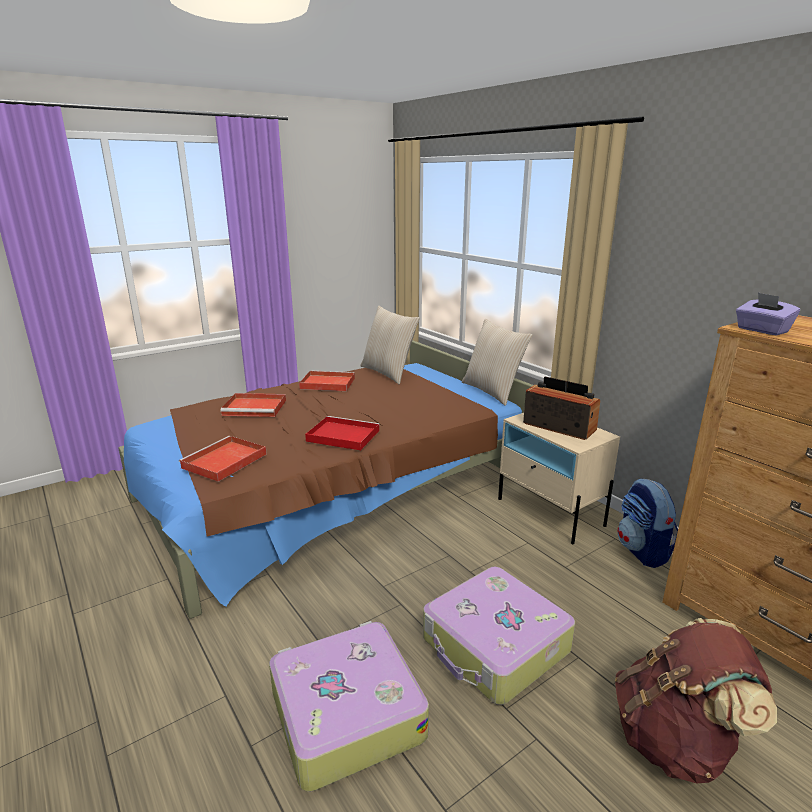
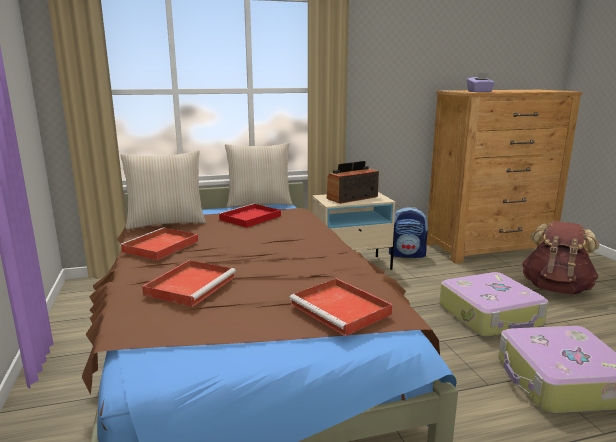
camera: 70 degrees left, 5 degrees down
(342, 436) = (317, 253): red tray -> red tray (249, 218)

